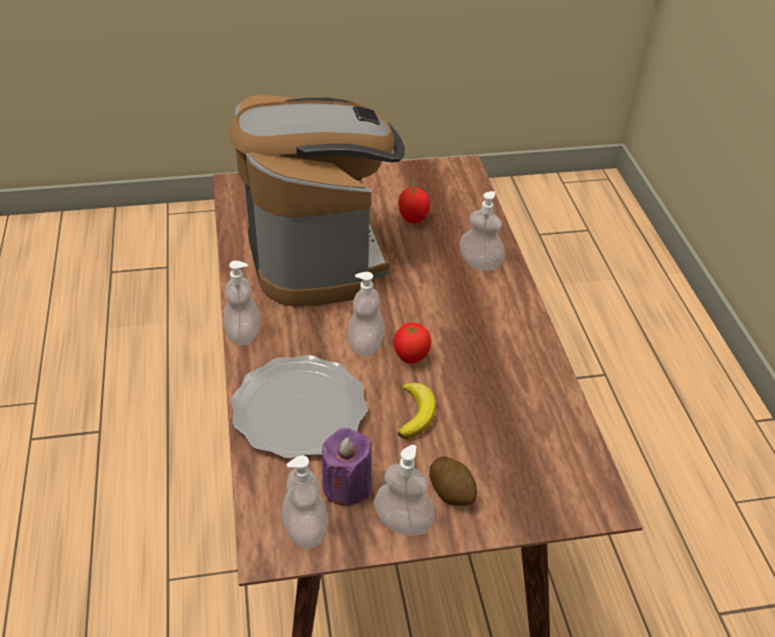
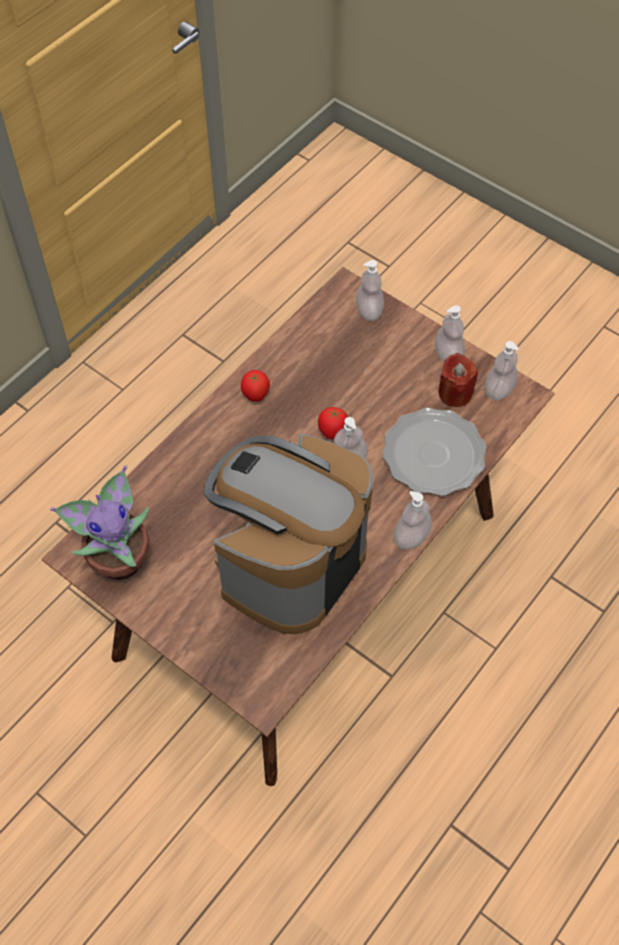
camera: 130 degrees left, 15 degrees up
(347, 486) = (455, 393): purple candle -> red candle
(413, 219) = (184, 536): tomato -> tomato (255, 396)
(416, 413) = (372, 399): banana -> none
(435, 184) = (119, 557): none -> potted plant
(452, 492) = (407, 348): potato -> none
(480, 263) = (197, 459): soap dispenser -> soap dispenser (369, 310)

